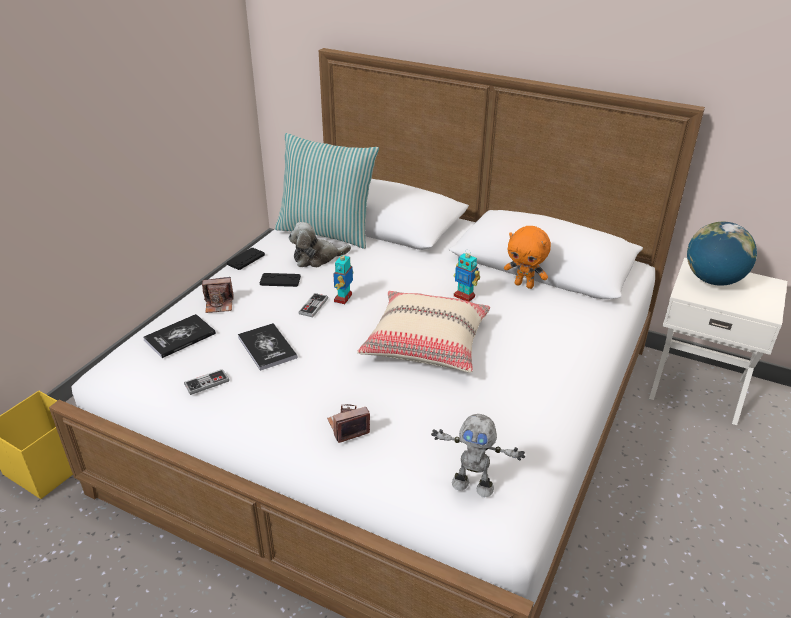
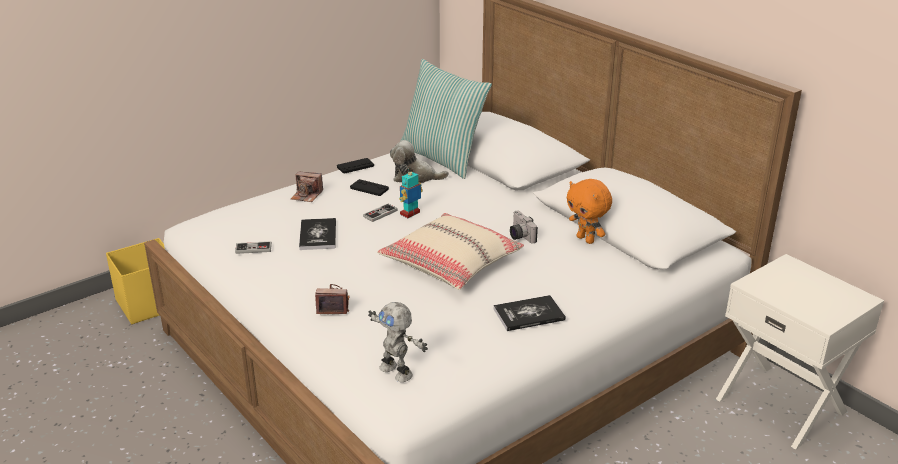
camera: 25 degrees right, 5 degrees down
(180, 337) = (258, 212): book -> book (529, 314)
(464, 296) = (519, 236): toy robot -> camera
(713, 280) = (794, 280): globe -> none

